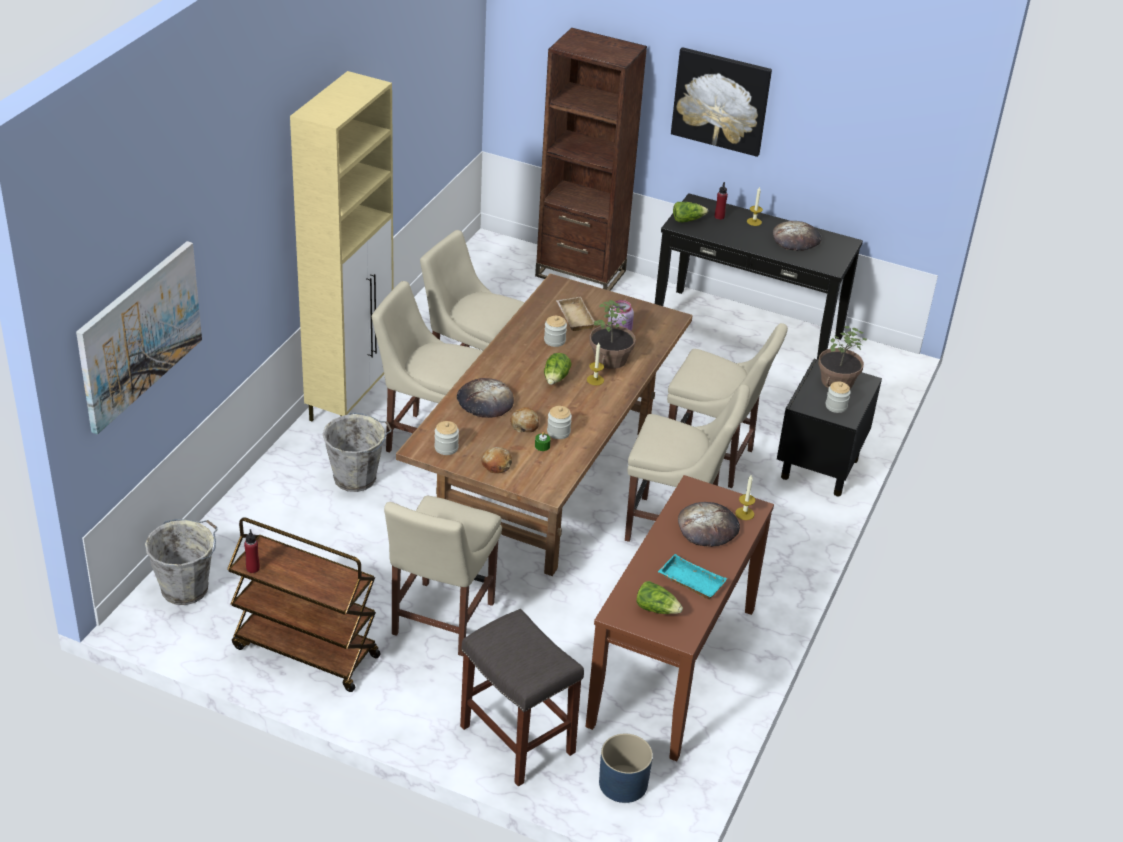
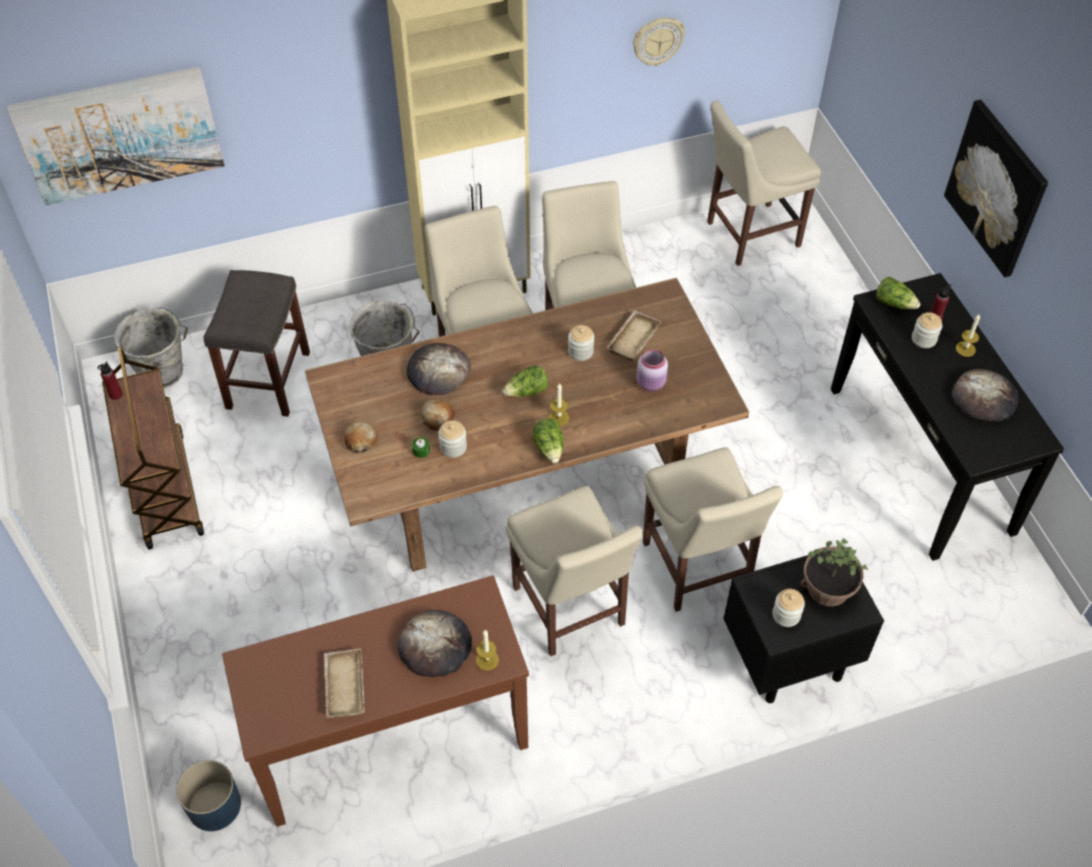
camera: 50 degrees right, 15 degrees up
(410, 120) = (657, 40): none -> wall clock
(440, 622) = (280, 542): beige chair -> beige chair (748, 235)
(446, 448) = (346, 394): jar -> jar (924, 339)
(516, 739) = (197, 692): grey stool -> grey stool (268, 379)
(580, 274) = (833, 291): brown bookcase -> none
(611, 359) = (603, 406): potted plant -> none
(657, 609) = (280, 688): lettuce -> lettuce (549, 448)
(689, 582) = (343, 686): turquoise tray -> beige tray

